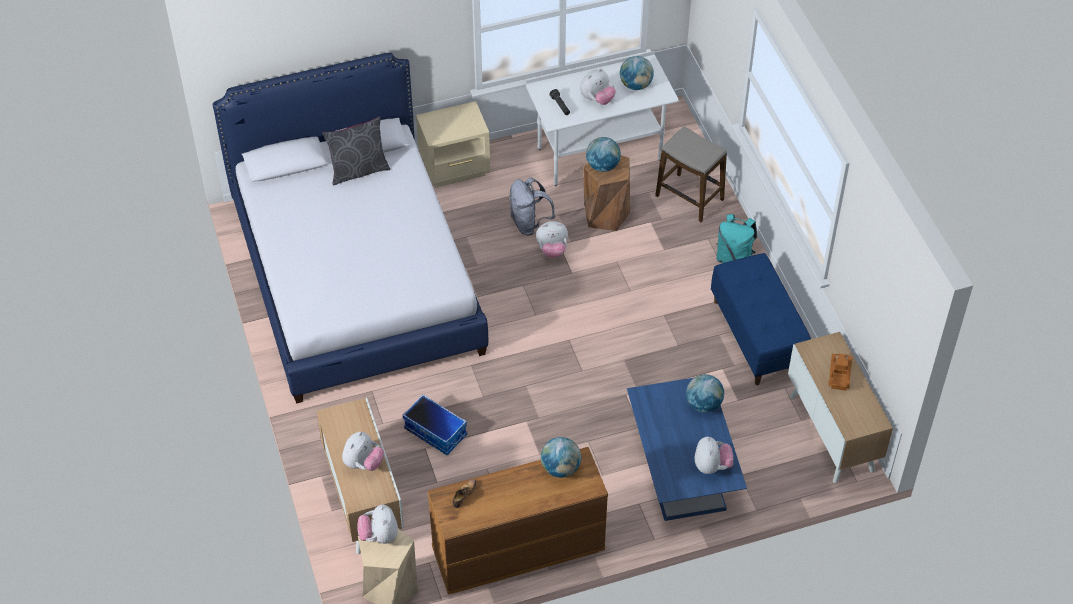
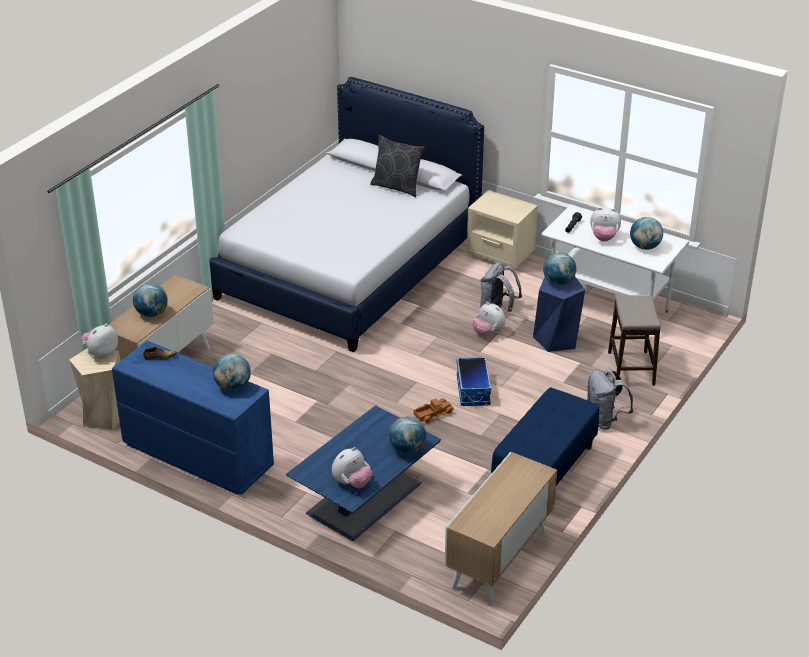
camera: 50 degrees right, 15 degrees down
(363, 463) = (152, 313): plush toy -> globe
(436, 432) = (259, 366): storage box -> storage box (473, 390)
(517, 550) = (197, 455): brown dresser -> blue dresser
(606, 214) = (556, 339): brown stool -> blue stool
(734, 258) = (604, 420): turquoise backpack -> grey backpack
(839, 374) = (511, 490): toy truck -> toy truck (433, 414)

